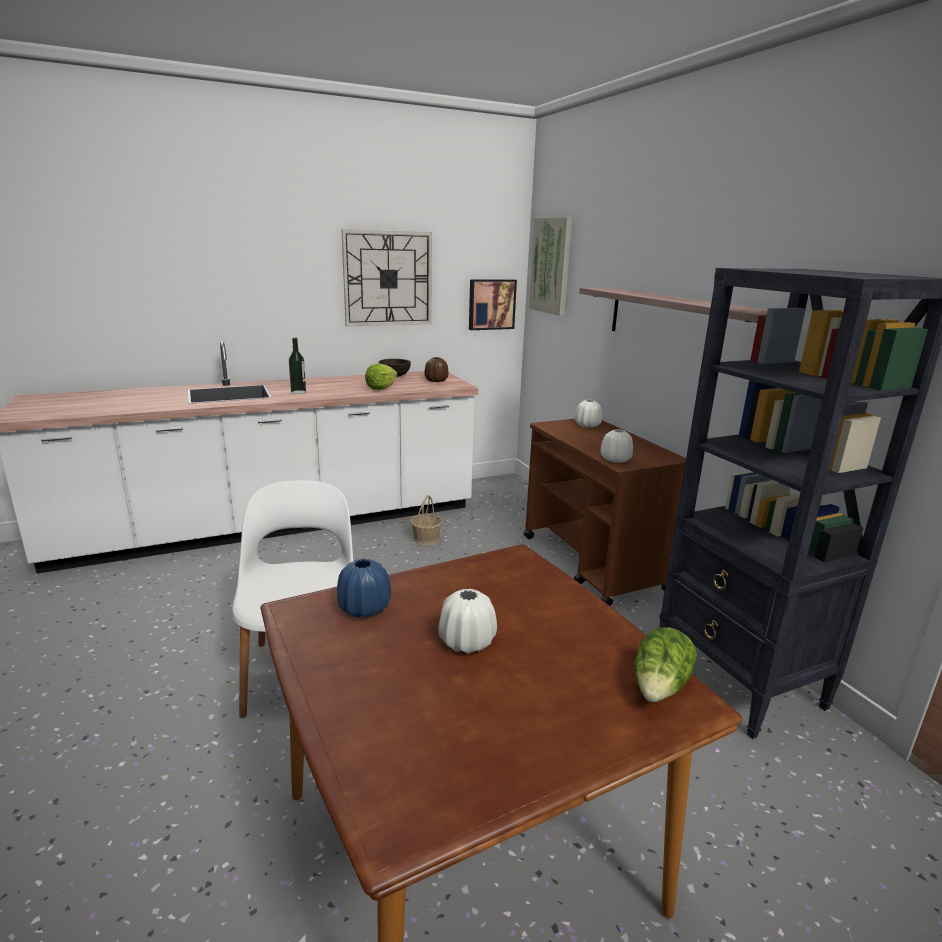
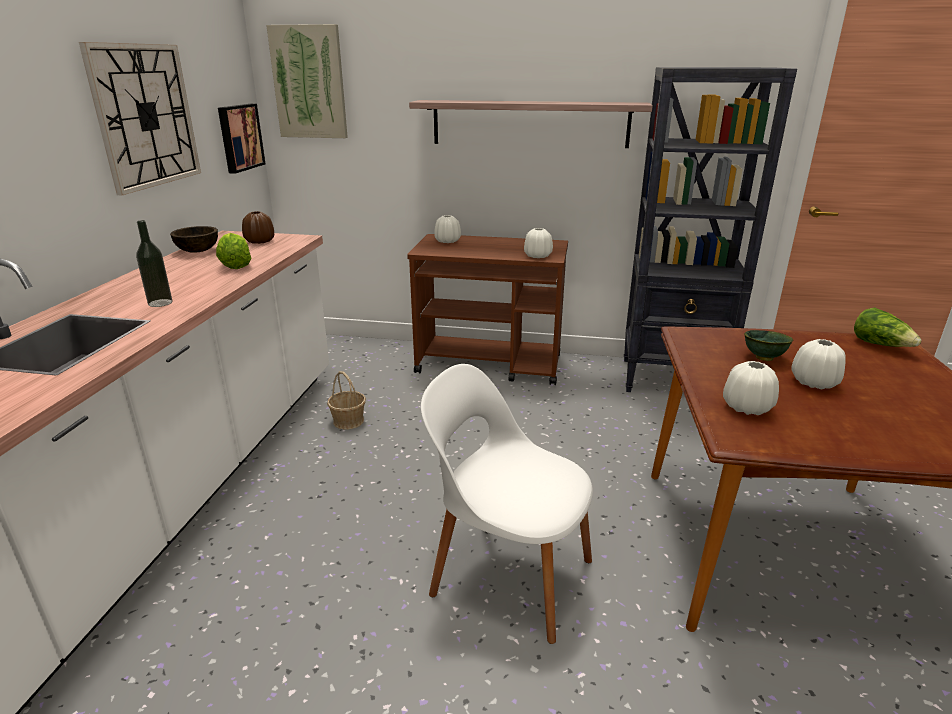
camera: 55 degrees left, 5 degrees up
(364, 608) = (747, 407): blue vase -> white vase
(501, 605) = (762, 358): none -> green bowl

